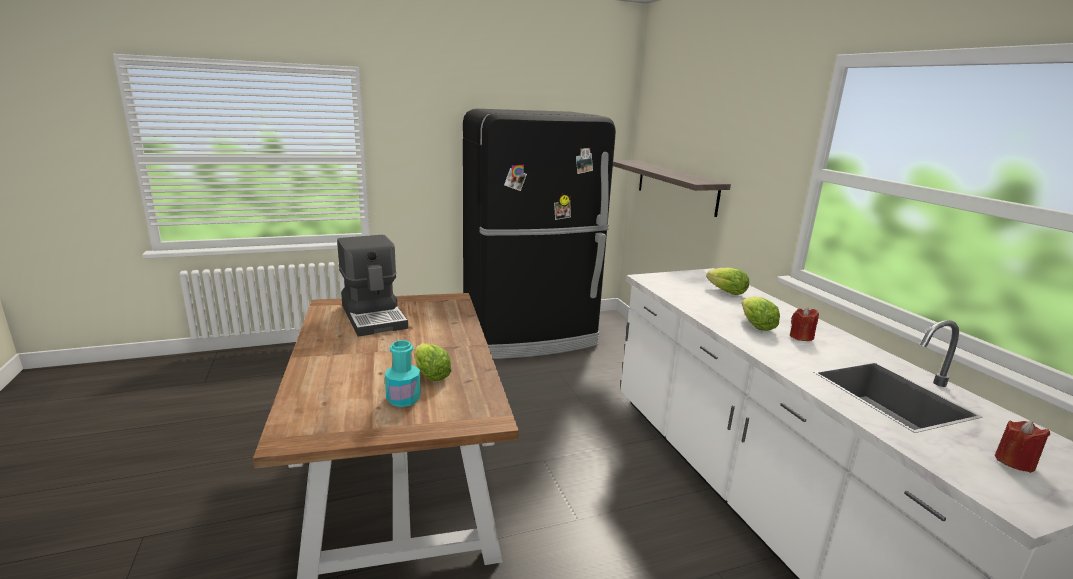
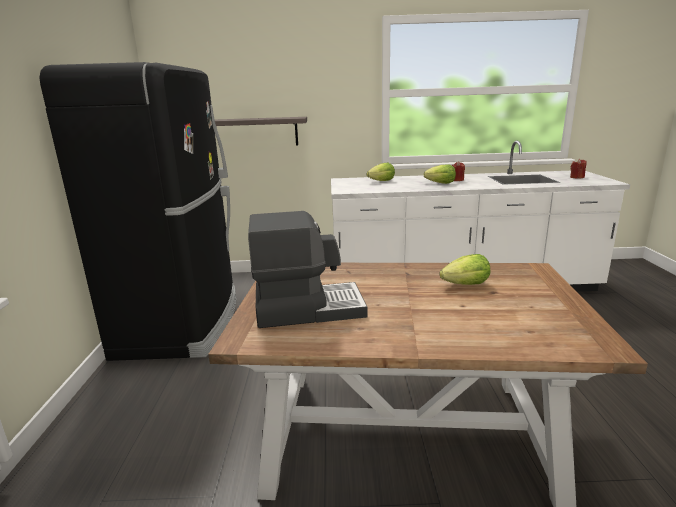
camera: 70 degrees left, 0 degrees up
(403, 399) = (513, 296): turquoise bottle -> none

